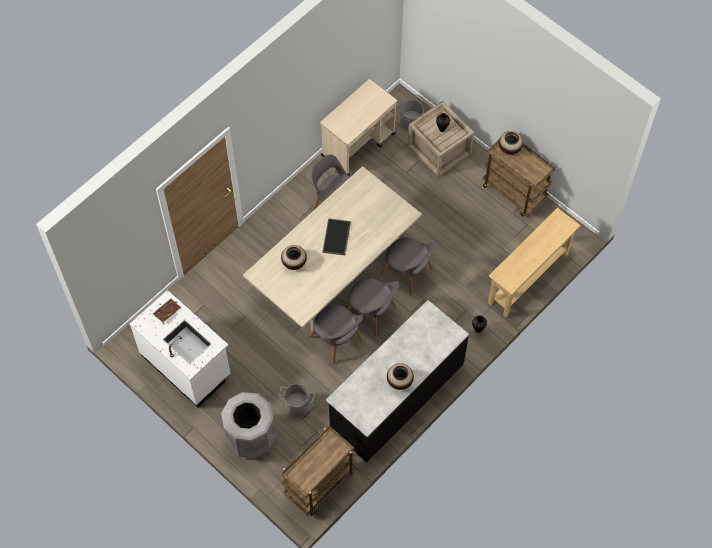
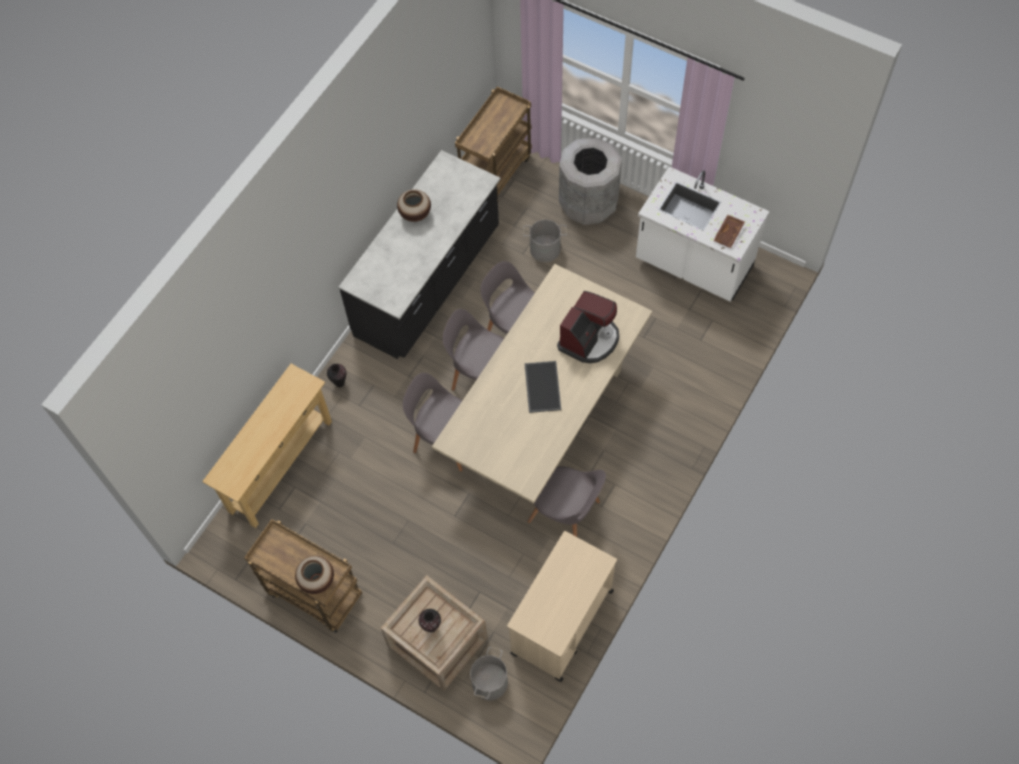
camera: 170 degrees right, 0 degrees up
(294, 263) = (589, 339): vase -> coffee machine

